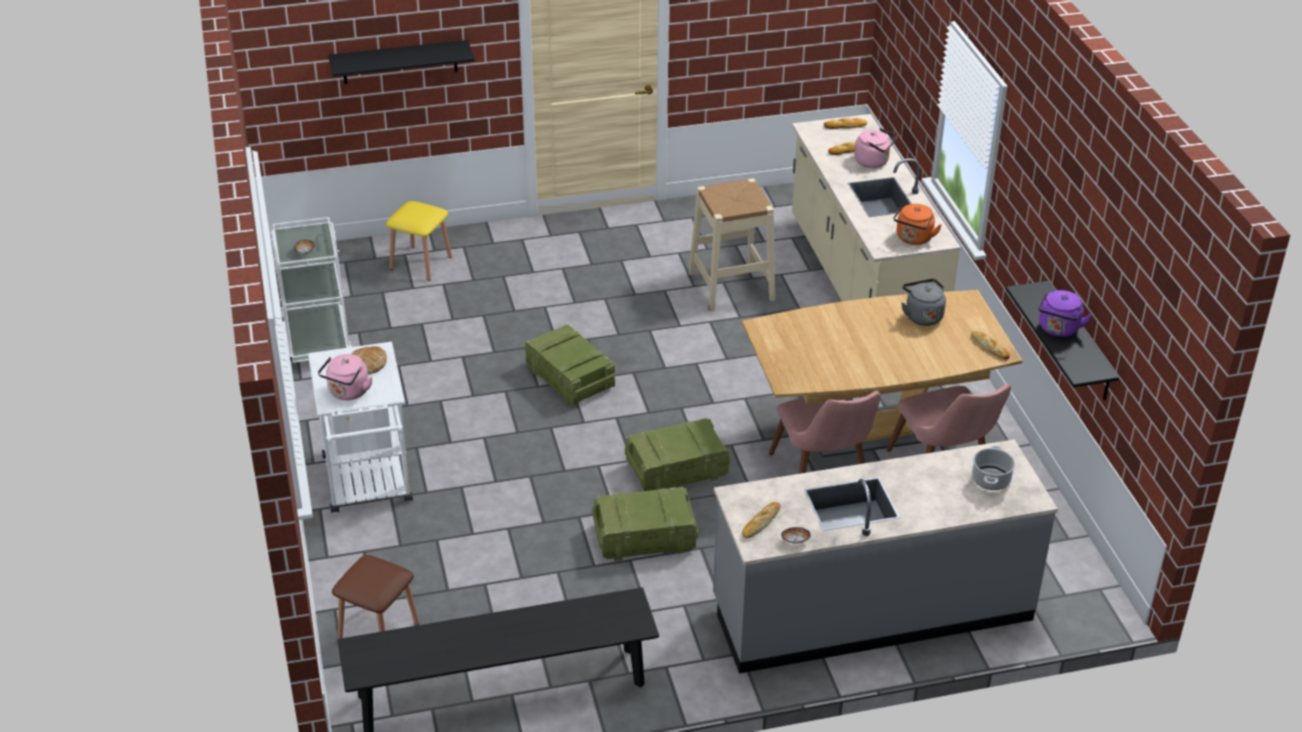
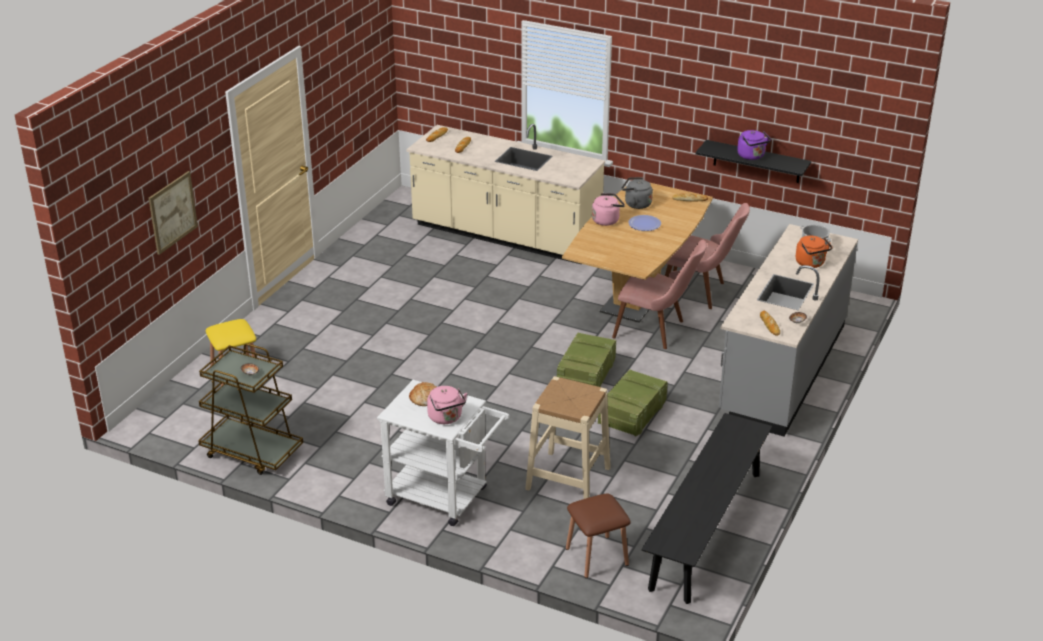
camera: 50 degrees left, 5 degrees down
(317, 337) = (251, 452): white cart -> brown cart
(400, 62) = (172, 212): black shelf -> picture
(569, 378) = (445, 372): crate -> none
(731, 286) = (441, 275): beige stool -> beige stool (568, 478)
(873, 162) = (486, 145): pink kettle -> pink kettle (607, 220)
(887, 341) = (644, 224): none -> plate
(913, 239) = (578, 168): orange kettle -> orange kettle (811, 263)

